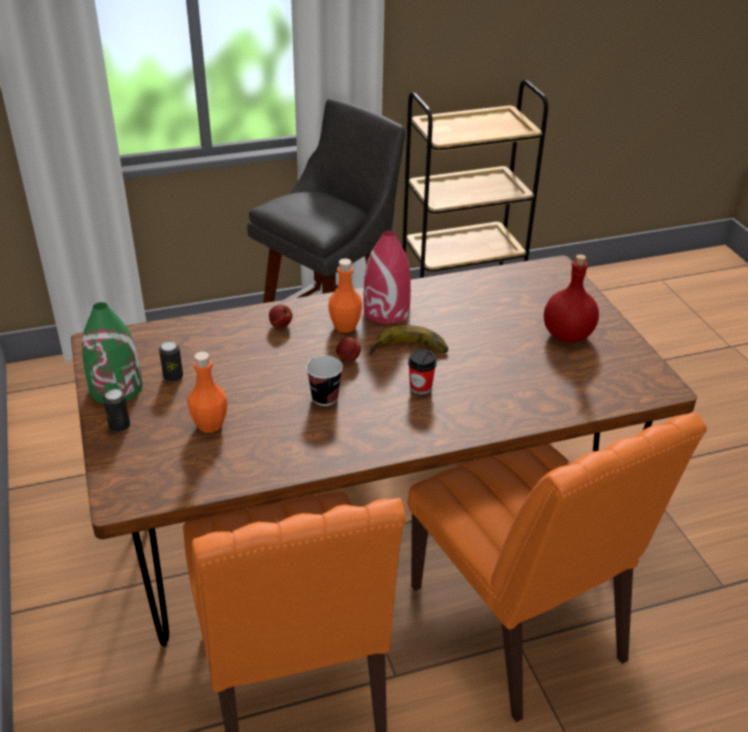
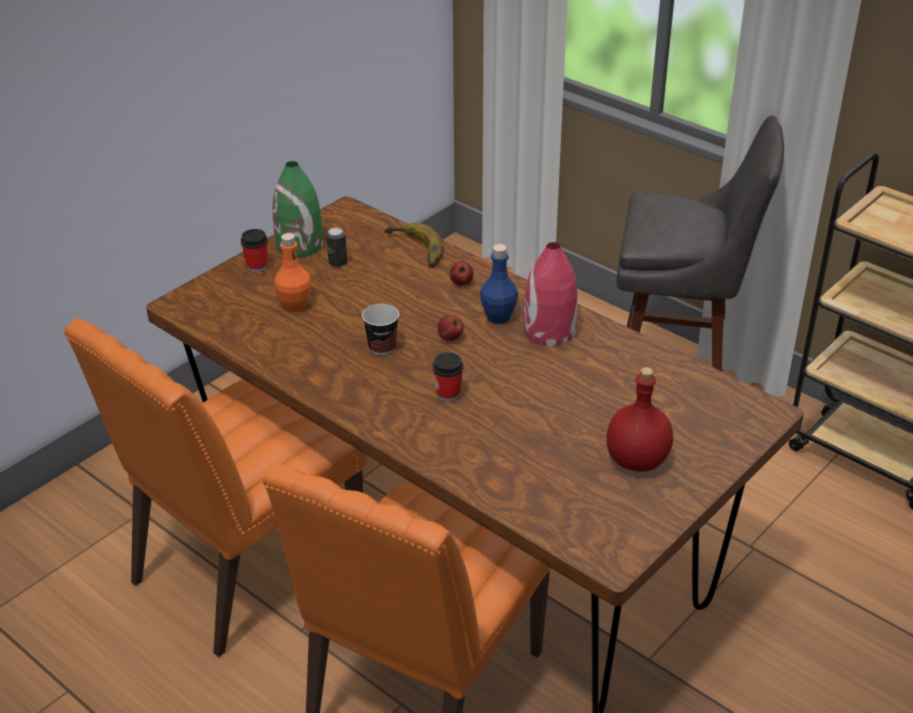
camera: 60 degrees right, 0 degrees up
(119, 426) = (257, 267): can -> cup
(345, 326) = (498, 317): orange bottle -> blue bottle
(409, 352) = (497, 368): banana -> banana (413, 251)

